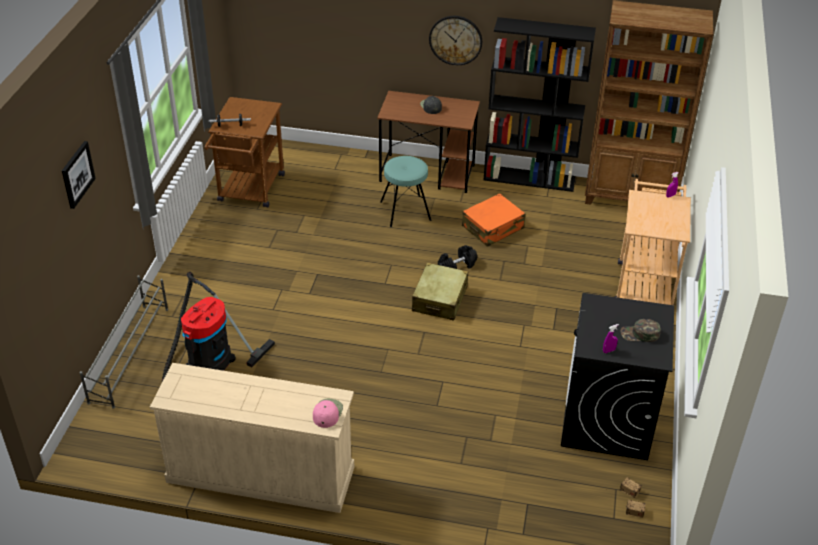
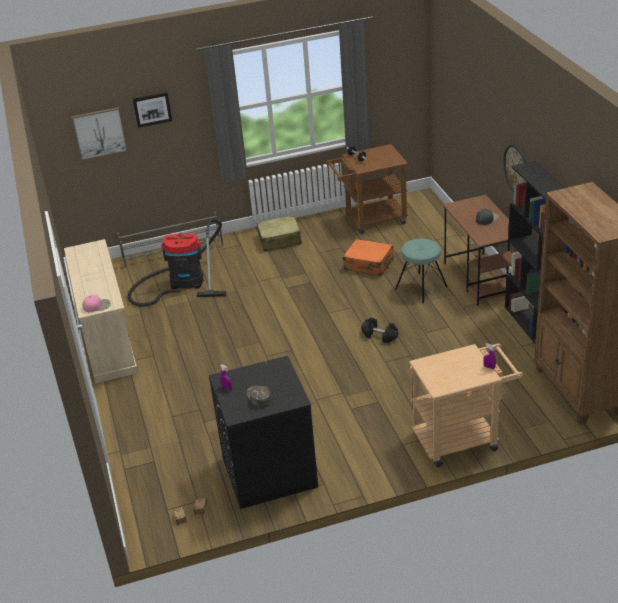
camera: 65 degrees right, 5 degrees down
(44, 242) = (99, 133): none -> picture
(440, 299) = (334, 343): beige suitcase -> beige suitcase (280, 240)
(493, 227) = (447, 334): orange suitcase -> orange suitcase (369, 264)

